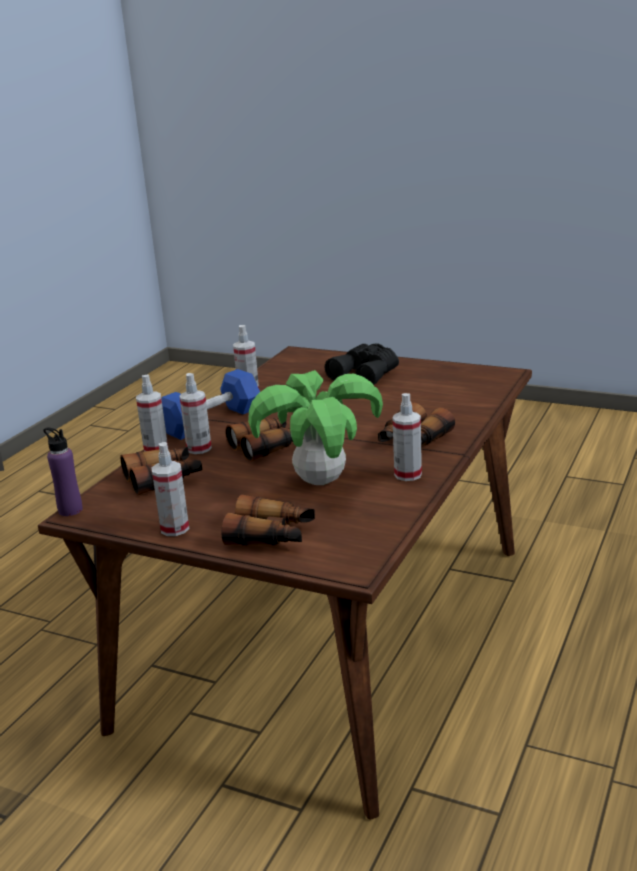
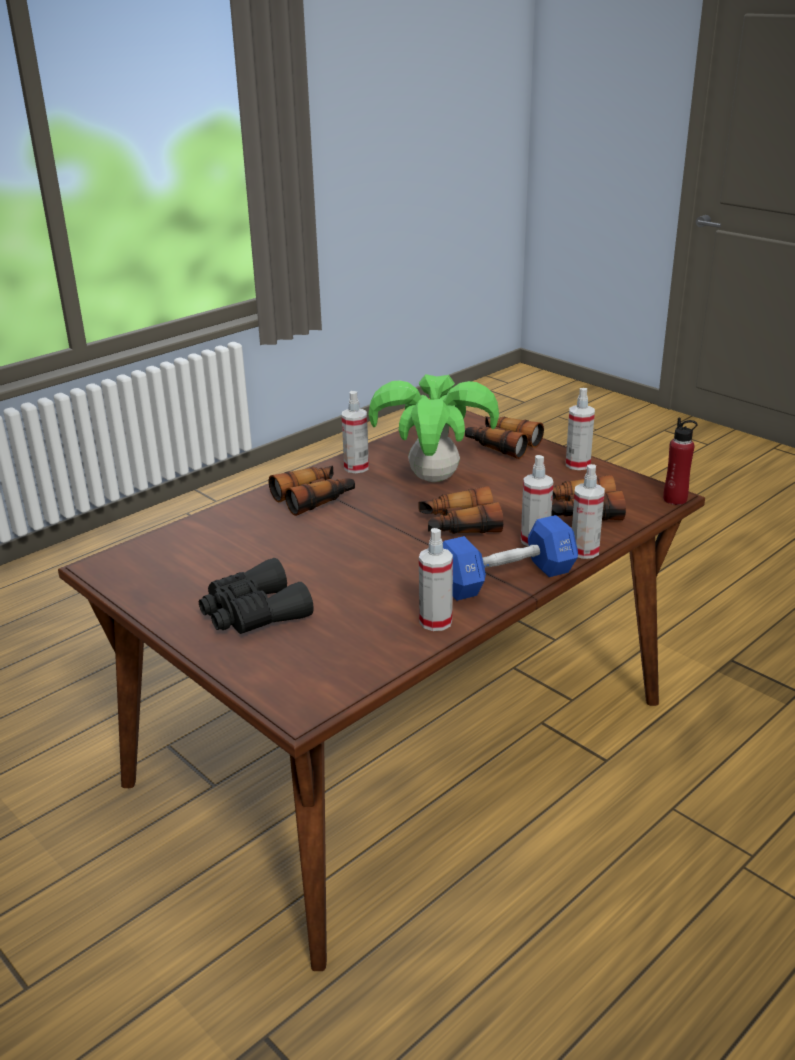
camera: 160 degrees left, 5 degrees up
(70, 510) = (675, 499): purple bottle -> red bottle

